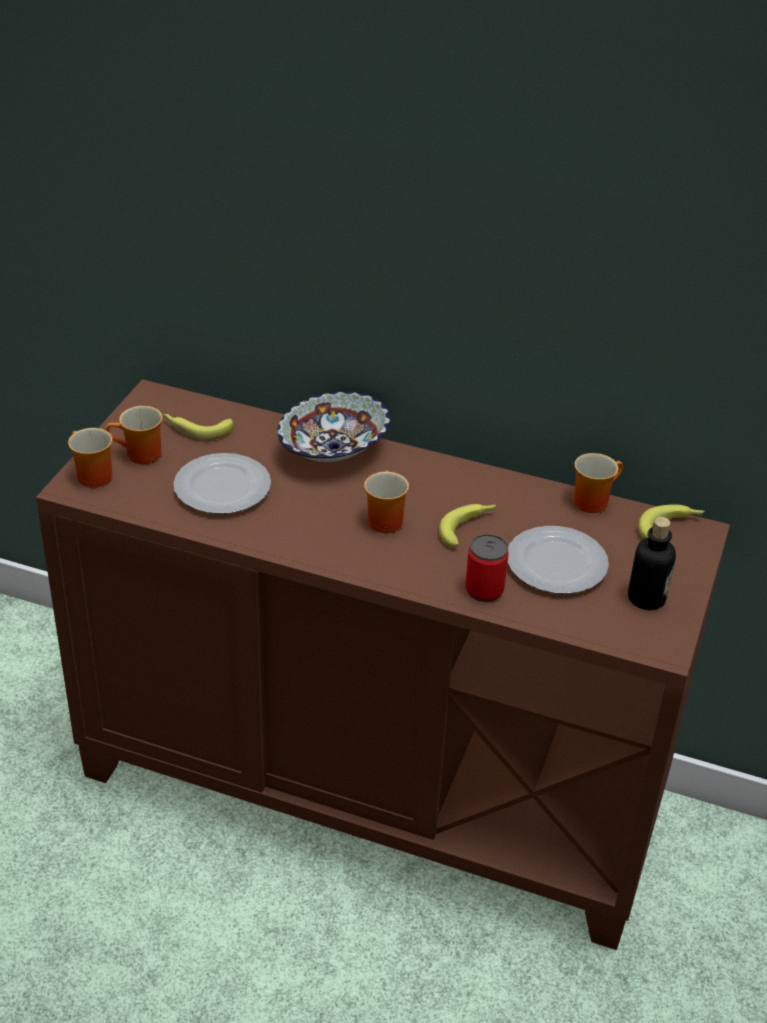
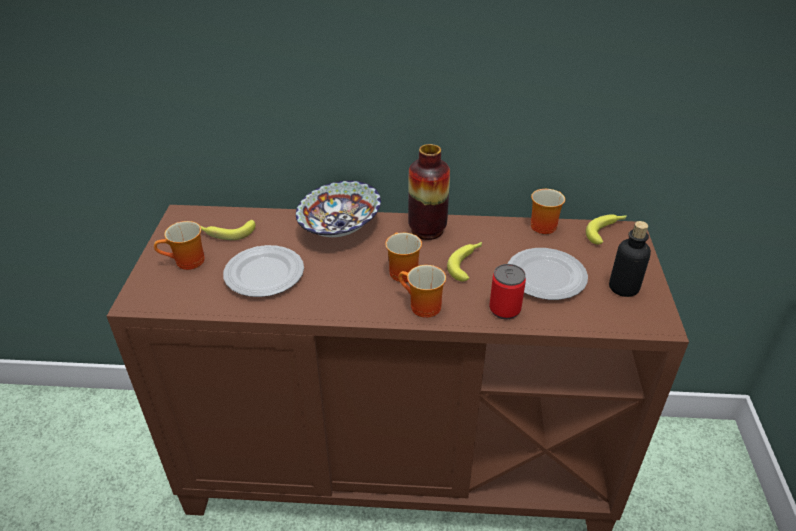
camera: 15 degrees left, 0 degrees up
(90, 476) = (149, 288): mug -> mug (421, 307)
(439, 476) = (427, 230): none -> vase

